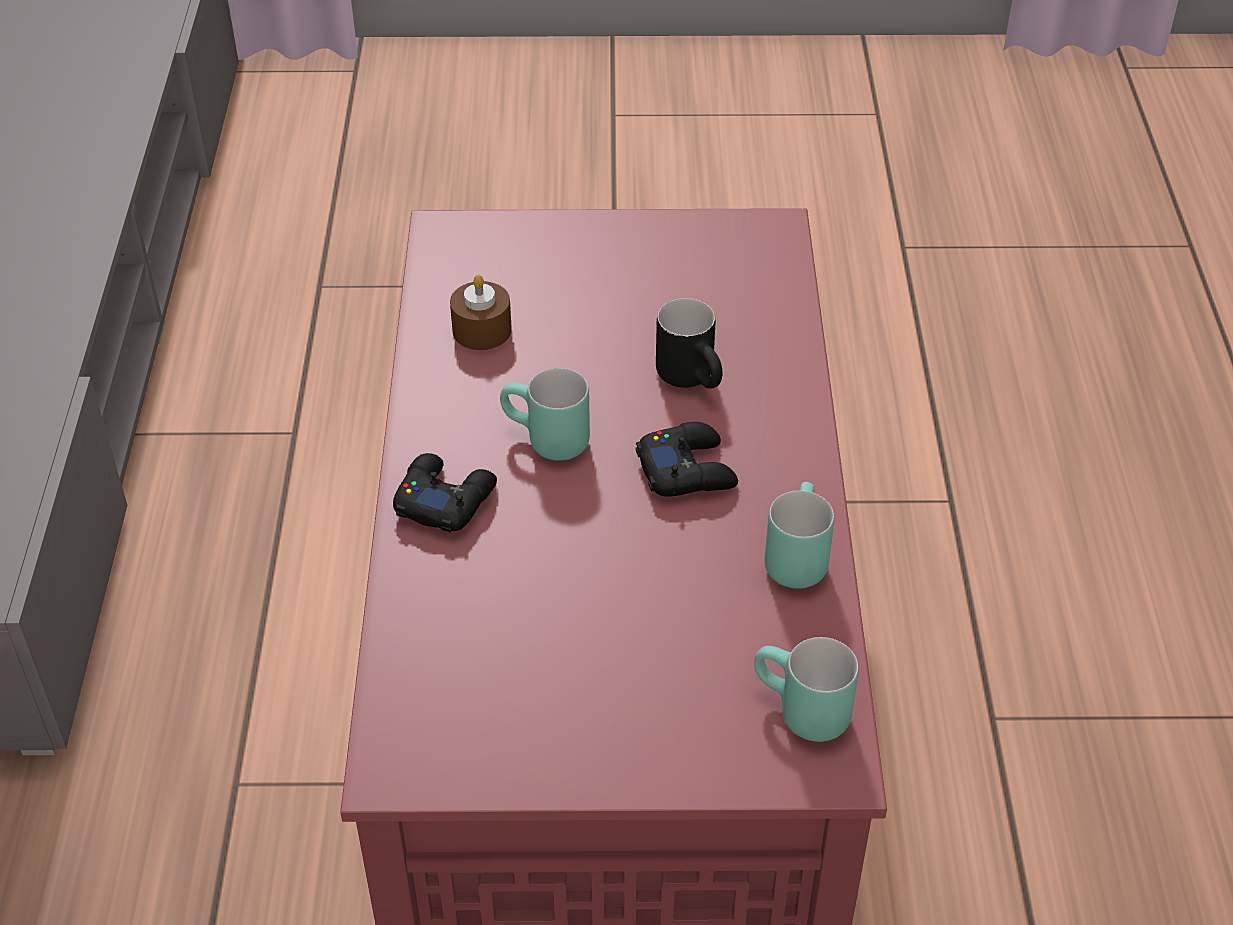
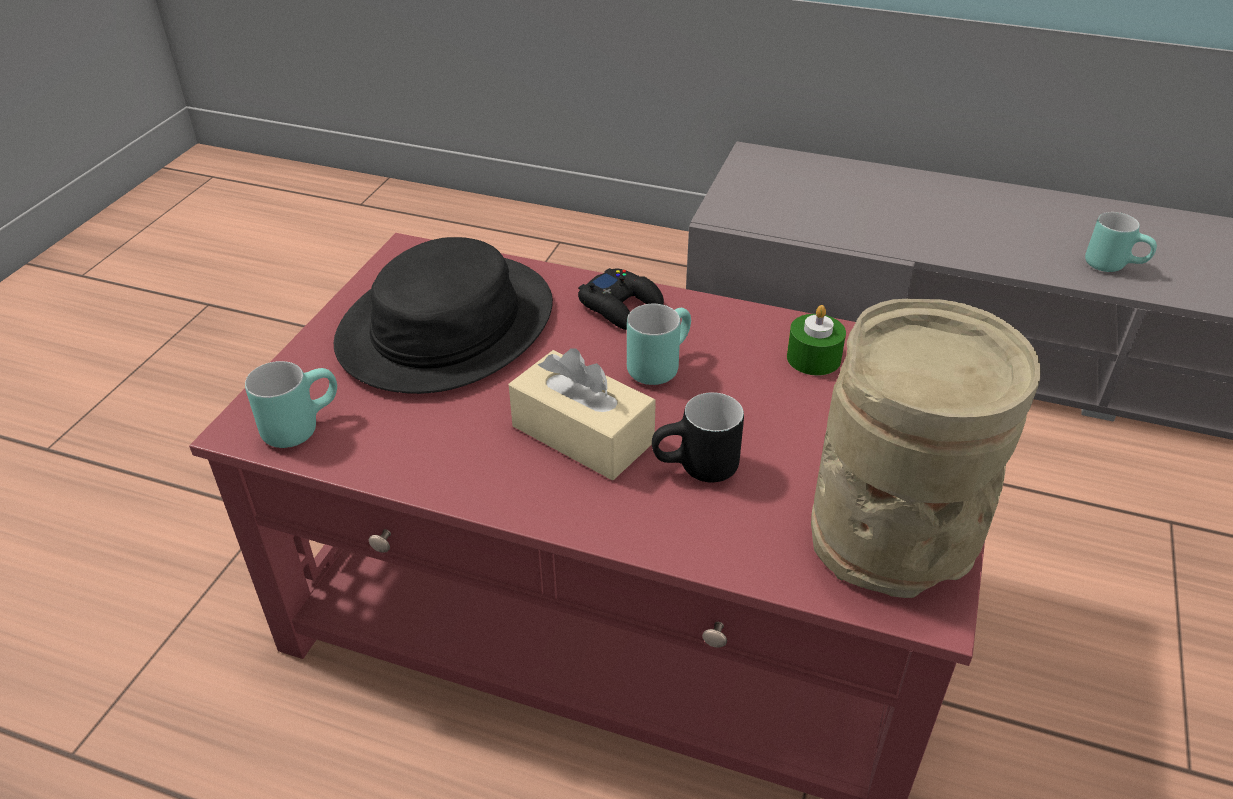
camera: 110 degrees right, 5 degrees down
(482, 330) = (813, 358): brown candle -> green candle
(552, 653) = (446, 325): none -> black hat
(687, 470) = (582, 434): black game controller -> beige tissue box
(713, 252) = (894, 540): none -> beige vase
(793, 556) = (447, 469): turquoise mug -> turquoise mug (1114, 265)

